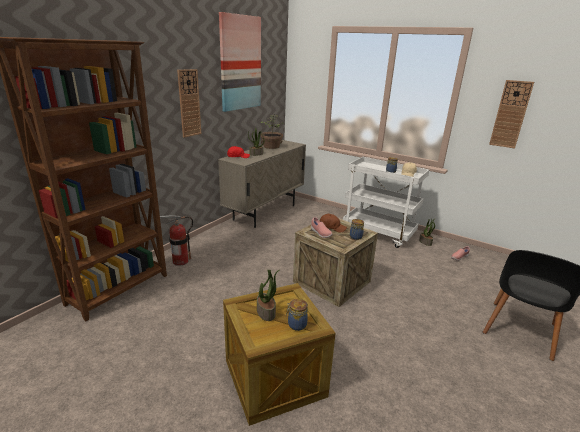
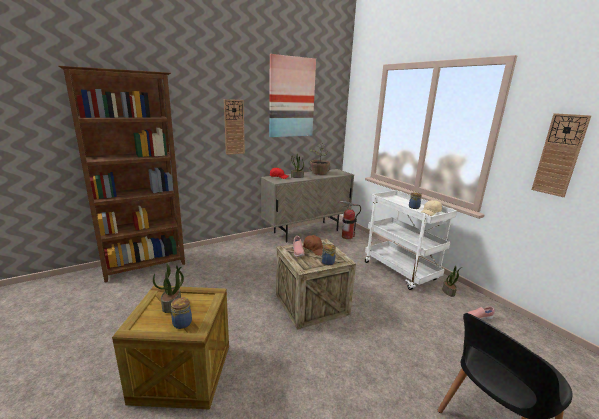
camera: 25 degrees right, 5 degrees down
(180, 261) = (204, 256): fire extinguisher -> fire extinguisher (347, 237)

